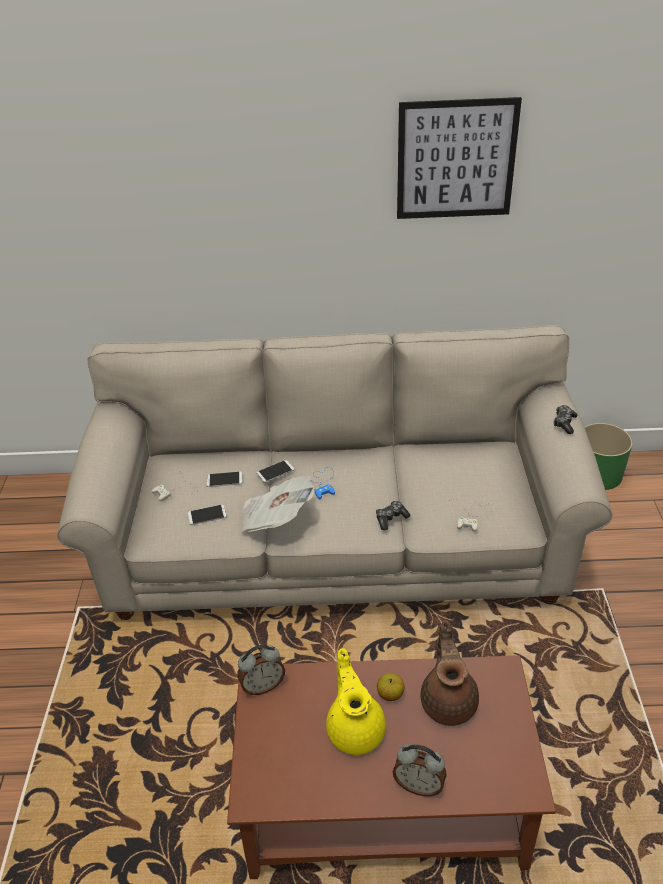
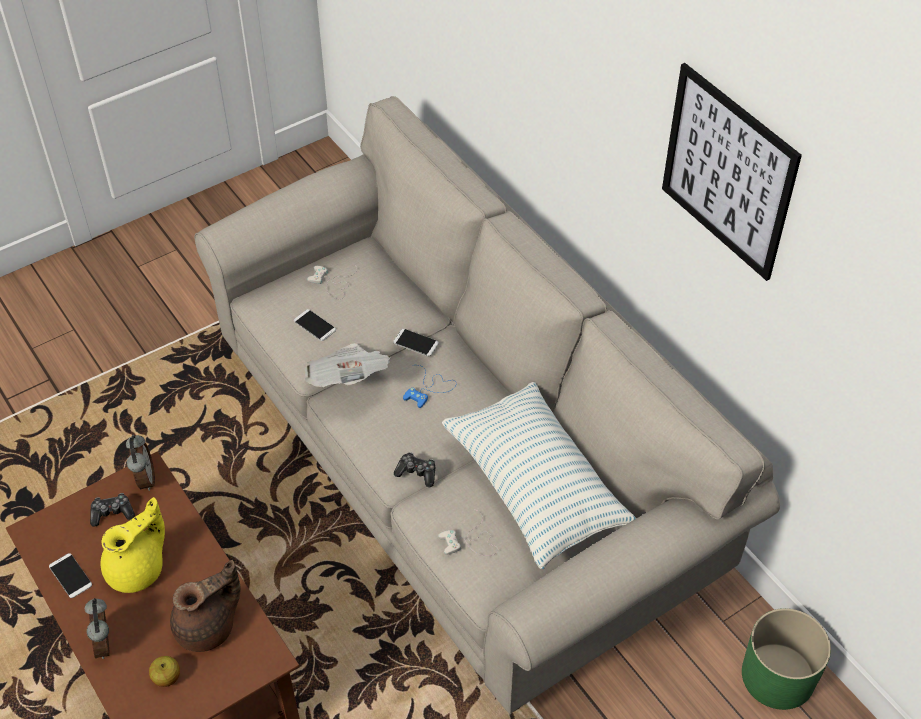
camera: 55 degrees right, 10 degrees up
(224, 480) = (372, 310): phone -> phone (70, 576)
(262, 685) = (144, 479): alarm clock -> alarm clock turned 135 degrees counterclockwise
(390, 694) = (189, 578): apple -> apple (166, 677)
(450, 466) = (535, 487): none -> pillow
(564, 423) = (632, 551): game controller -> game controller (112, 513)

